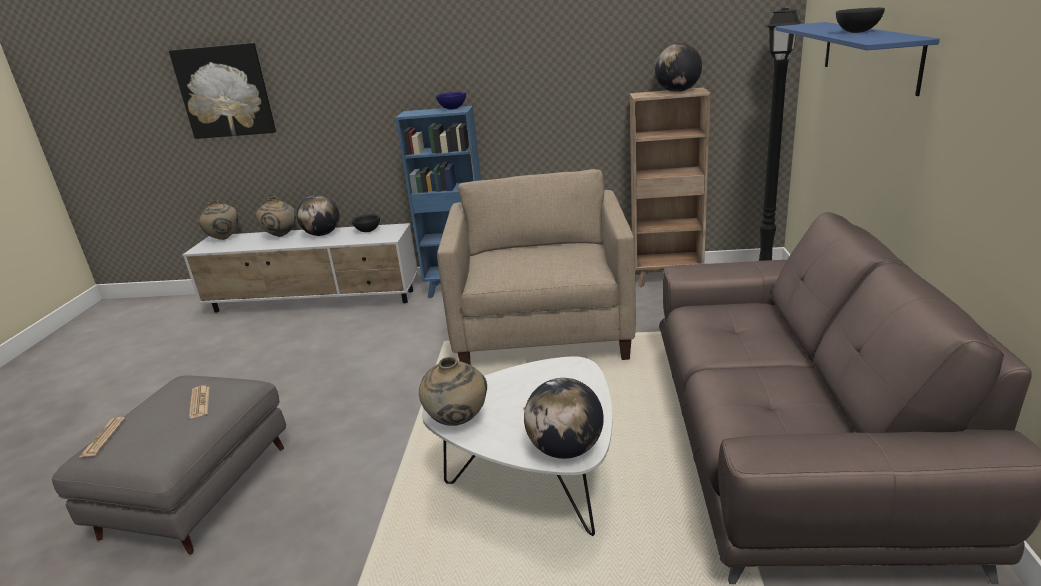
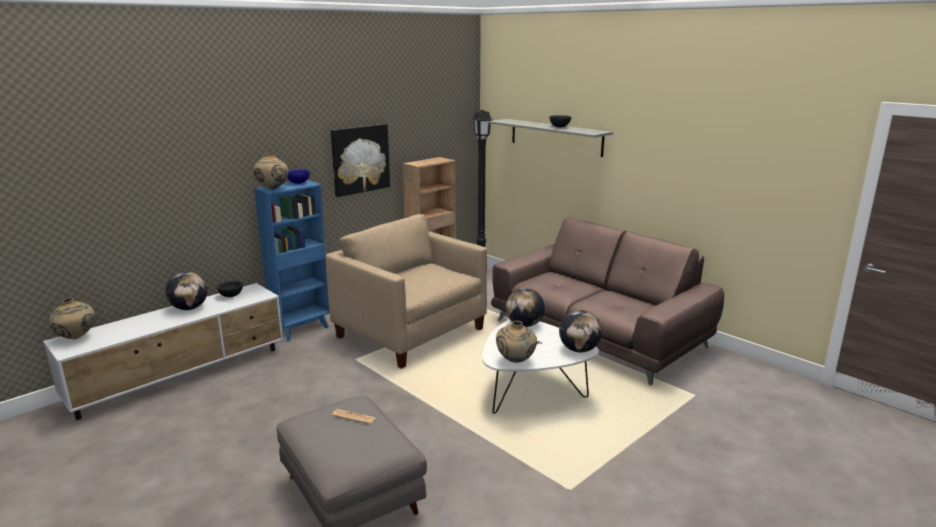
camera: 50 degrees left, 5 degrees down
(103, 437) = (330, 460): newspaper -> none
(225, 91) = (75, 185): picture -> picture (360, 159)
(281, 236) = (145, 319): beige vase -> beige vase (272, 189)
(677, 91) = (433, 160): globe -> globe (524, 325)
(868, 54) = (555, 137): blue shelf -> grey shelf

